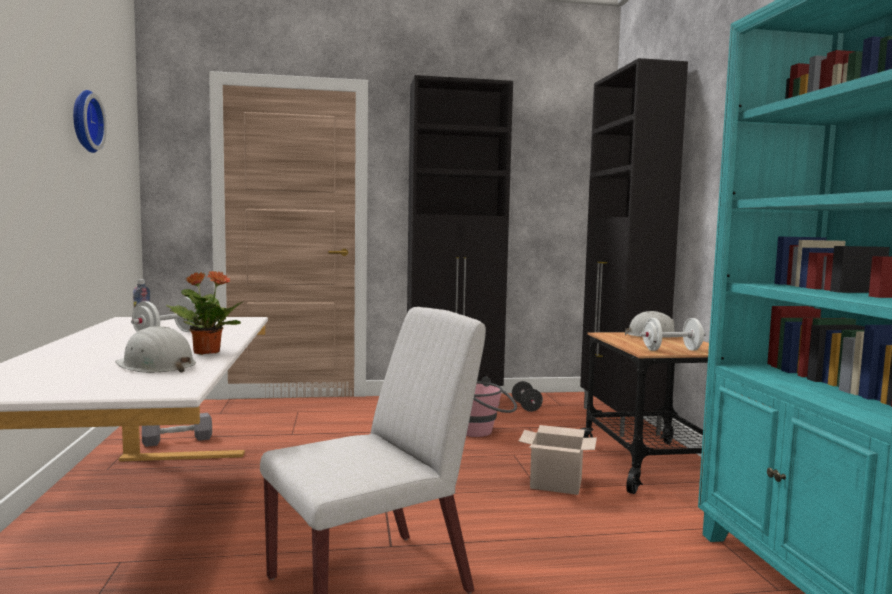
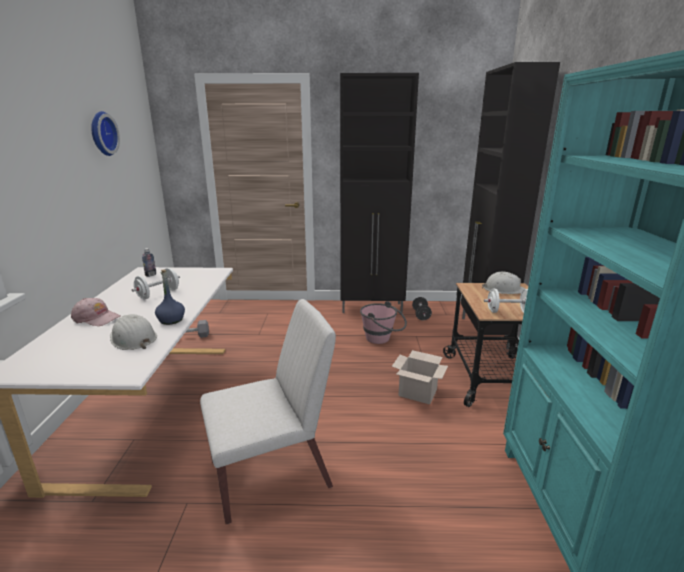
camera: 10 degrees right, 15 degrees up
(80, 352) = (96, 318): none -> pink cap
(206, 352) = (171, 320): potted plant -> blue bottle

